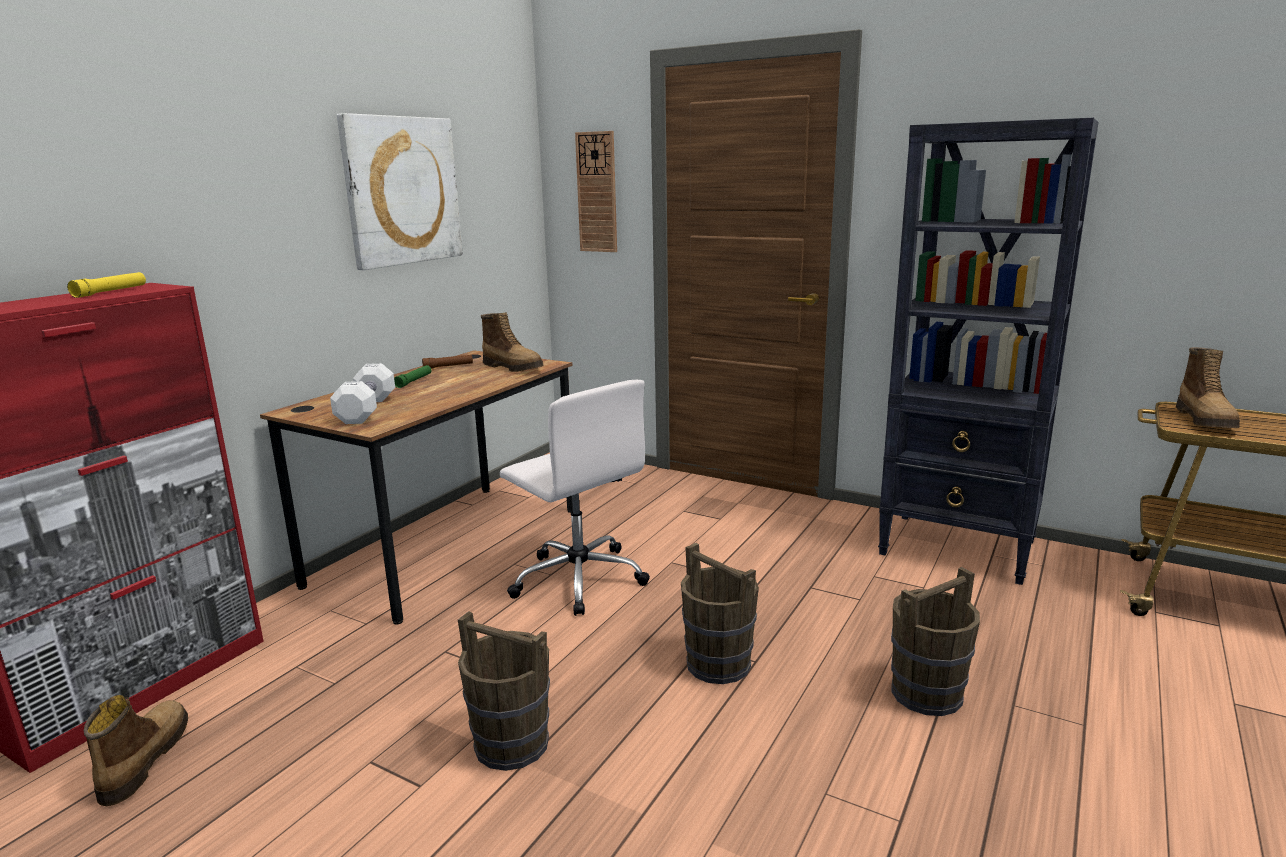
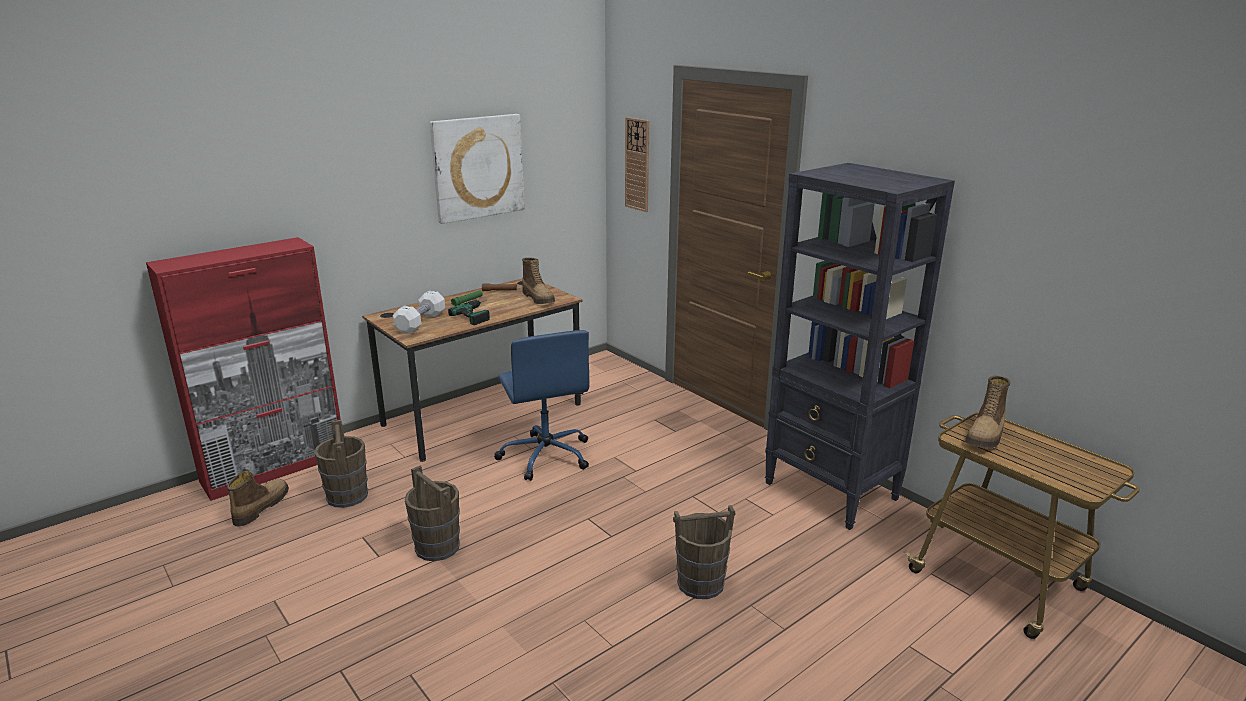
camera: 20 degrees right, 5 degrees up
(111, 292) = (270, 247): yellow flashlight -> none
(446, 391) = (478, 314): none -> power drill
(578, 578) = (546, 455): white office chair -> blue office chair
(718, 664) = (587, 532): brown bucket -> brown bucket (347, 496)

